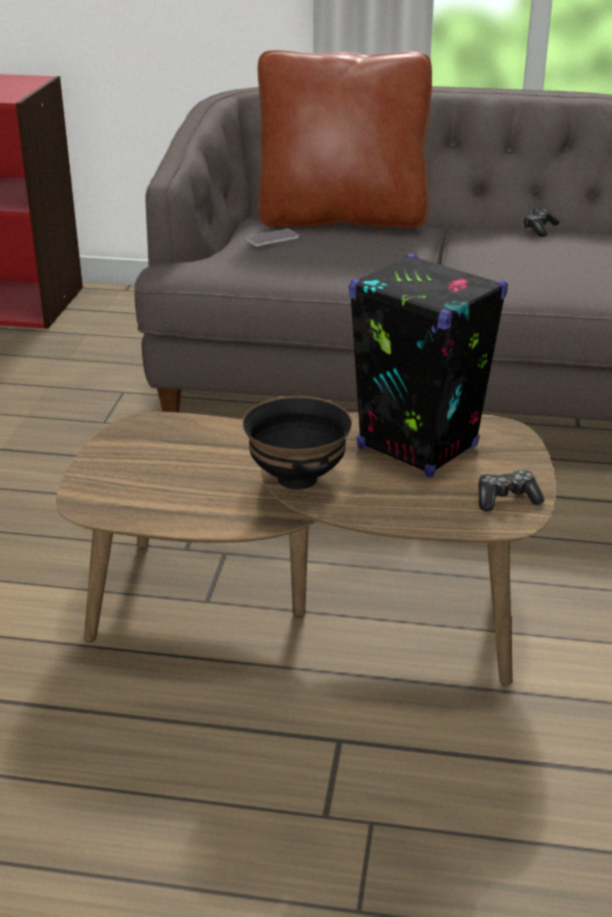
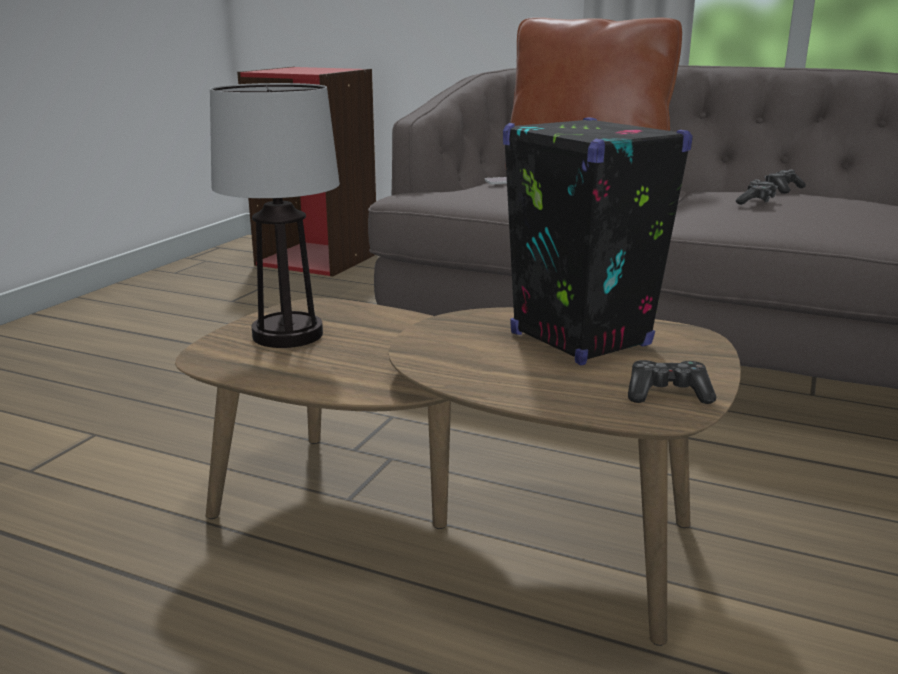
camera: 15 degrees right, 10 degrees down
(141, 466) = (286, 335): none -> table lamp
(298, 479) = (427, 351): black bowl -> none
(521, 255) = (756, 202): none -> game controller

